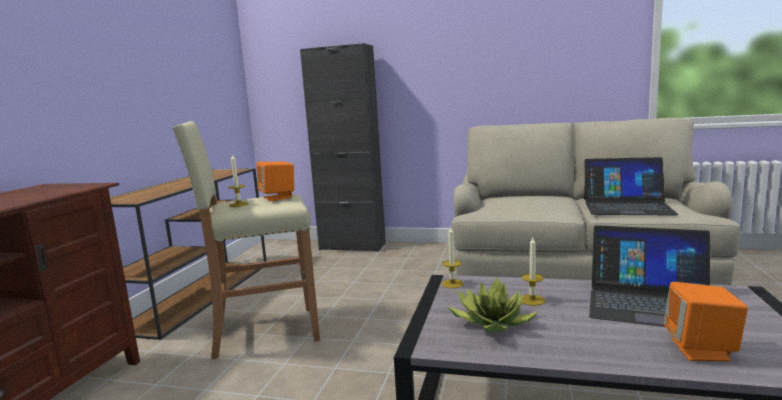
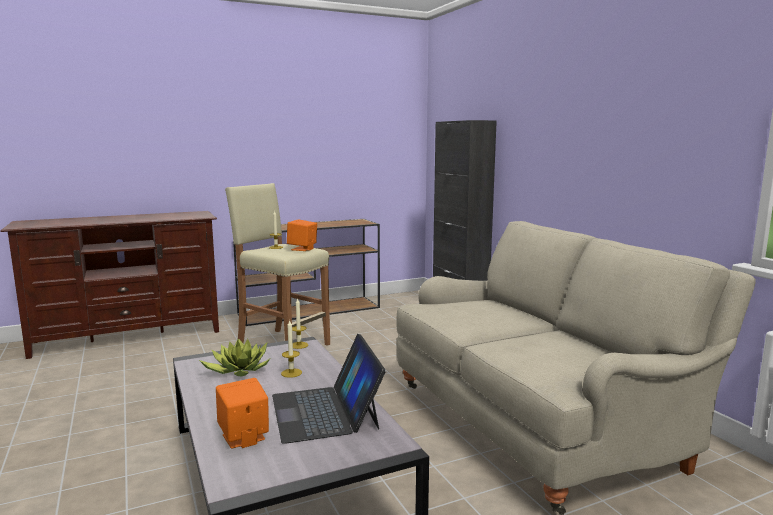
camera: 50 degrees right, 0 degrees up
(627, 206) = (533, 348): laptop -> none

